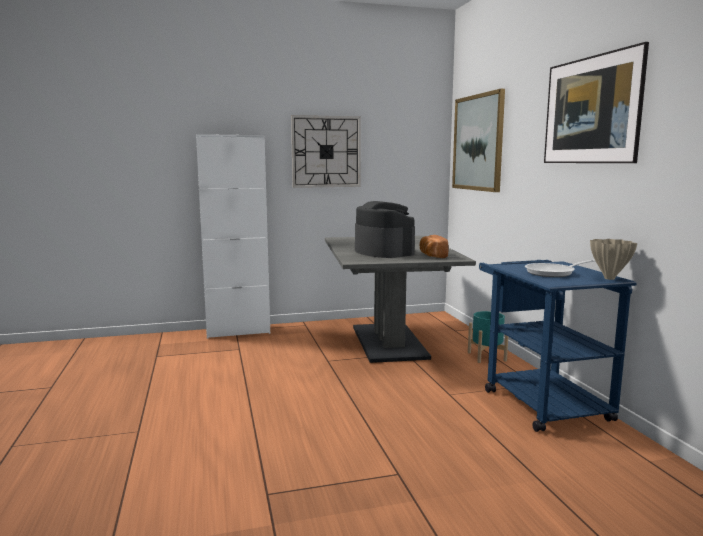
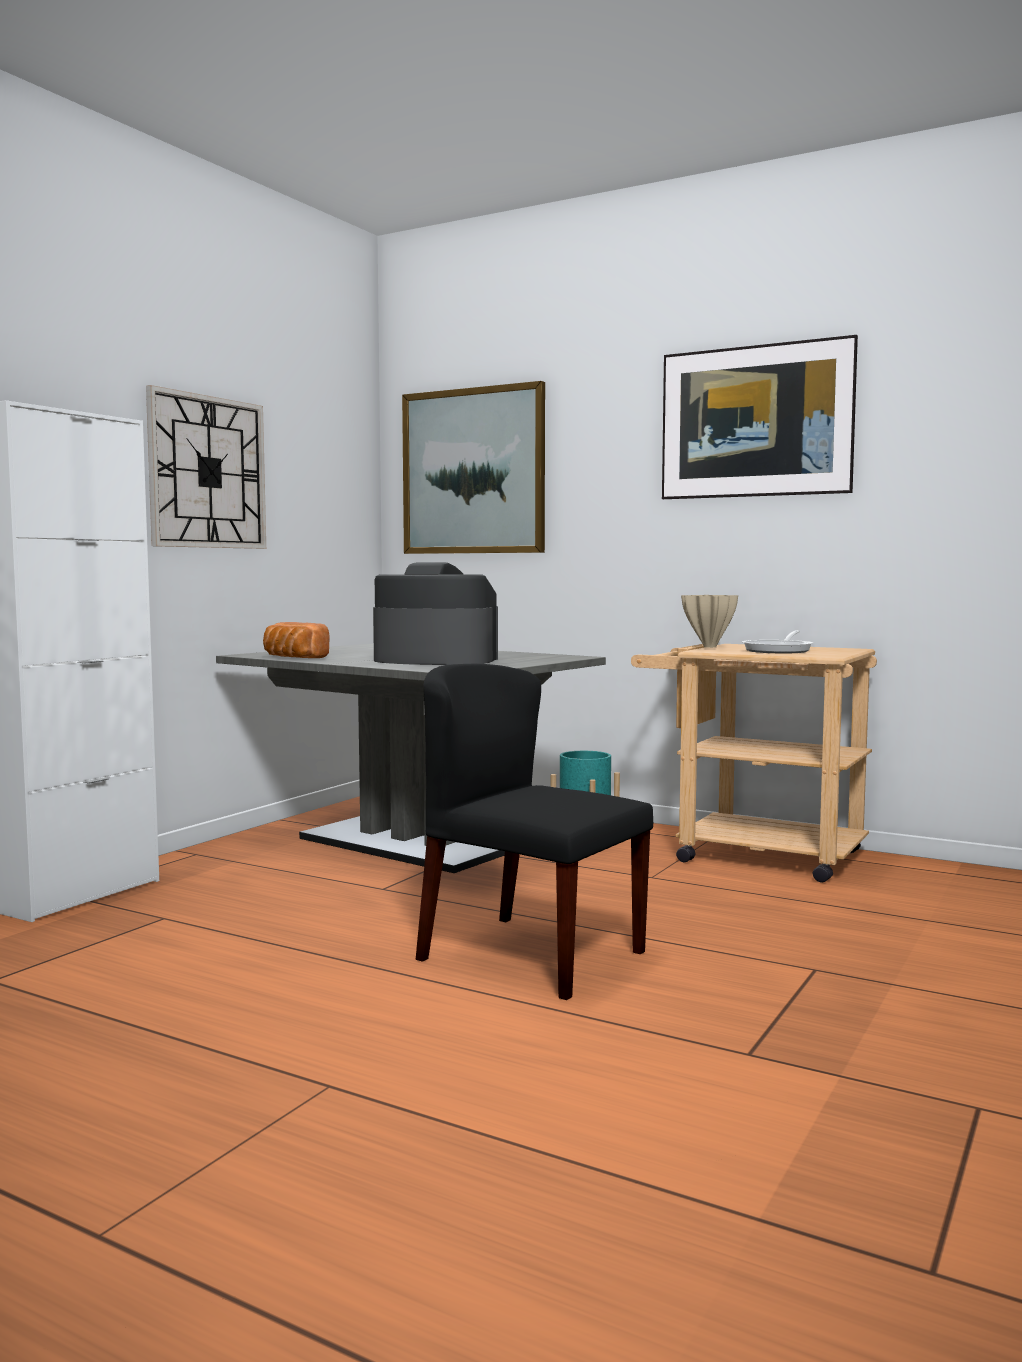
camera: 45 degrees left, 5 degrees down
(304, 411) = (529, 955): none -> black chair
(432, 256) = (525, 657): bread -> bread (293, 658)
(539, 400) = (752, 854): blue cart -> beige cart
(609, 278) = (847, 649): beige vase -> beige vase (709, 647)

